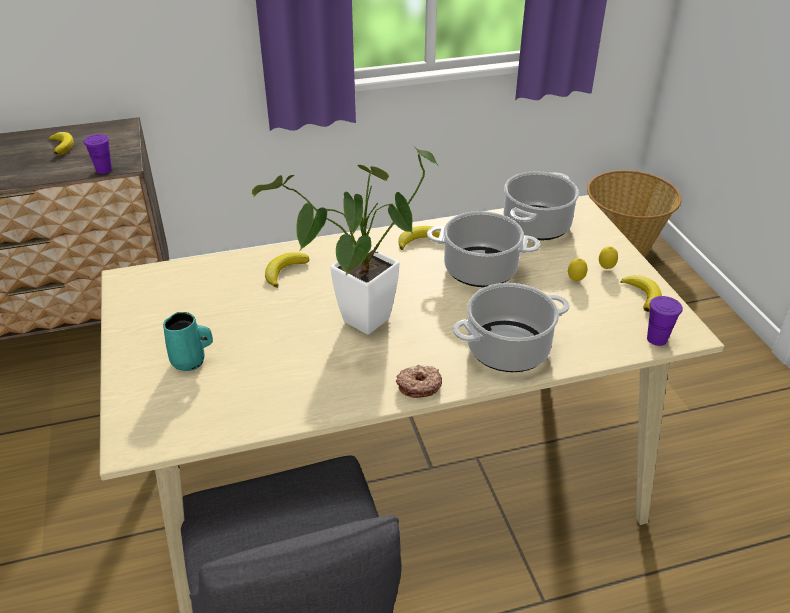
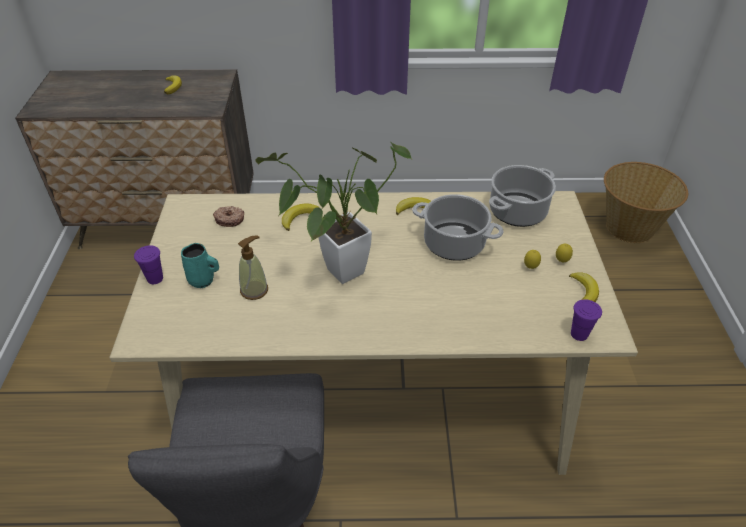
camera: 15 degrees right, 5 degrees up
(104, 170) = (195, 111): purple cup -> purple cup (155, 278)
(262, 360) = (254, 290): none -> soap dispenser
(419, 385) = (364, 335): donut -> donut (229, 219)
(508, 348) = (449, 318): cooking pot -> none

